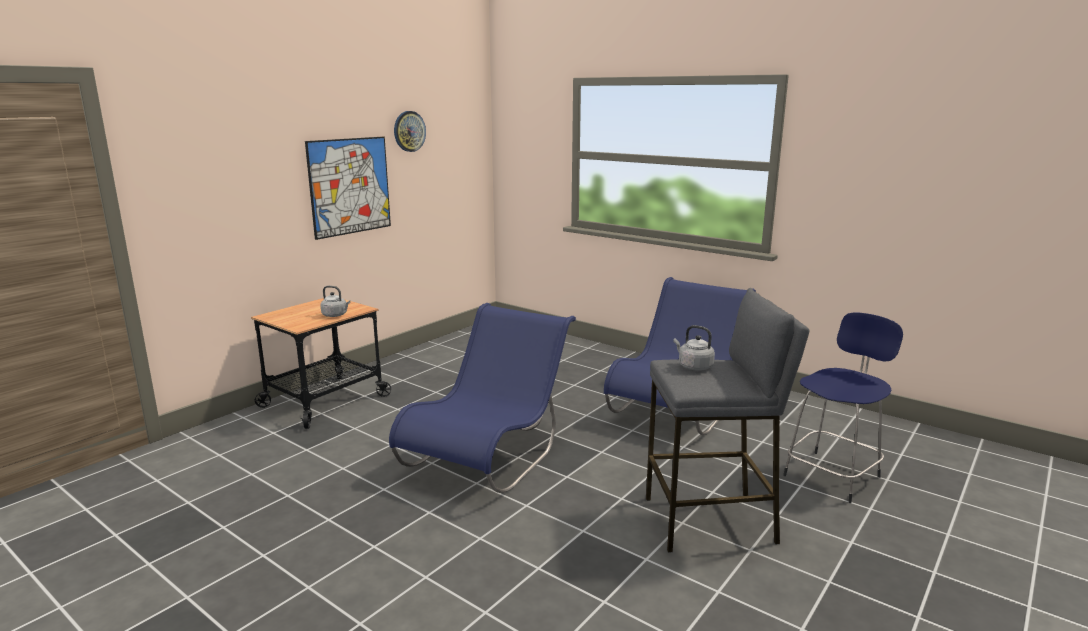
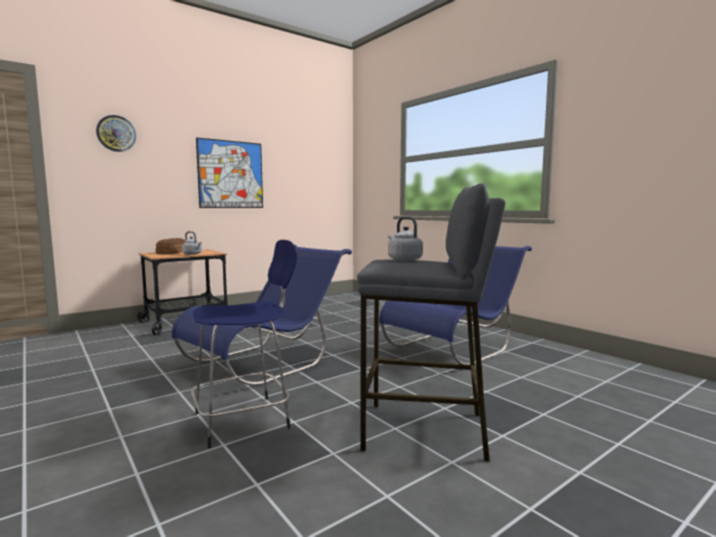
camera: 15 degrees right, 10 degrees down
(300, 312) = (173, 253): none -> bread
(409, 131) = (282, 143): wall clock -> wall clock (116, 133)
(833, 475) = (585, 409): blue stool -> blue stool (245, 419)

